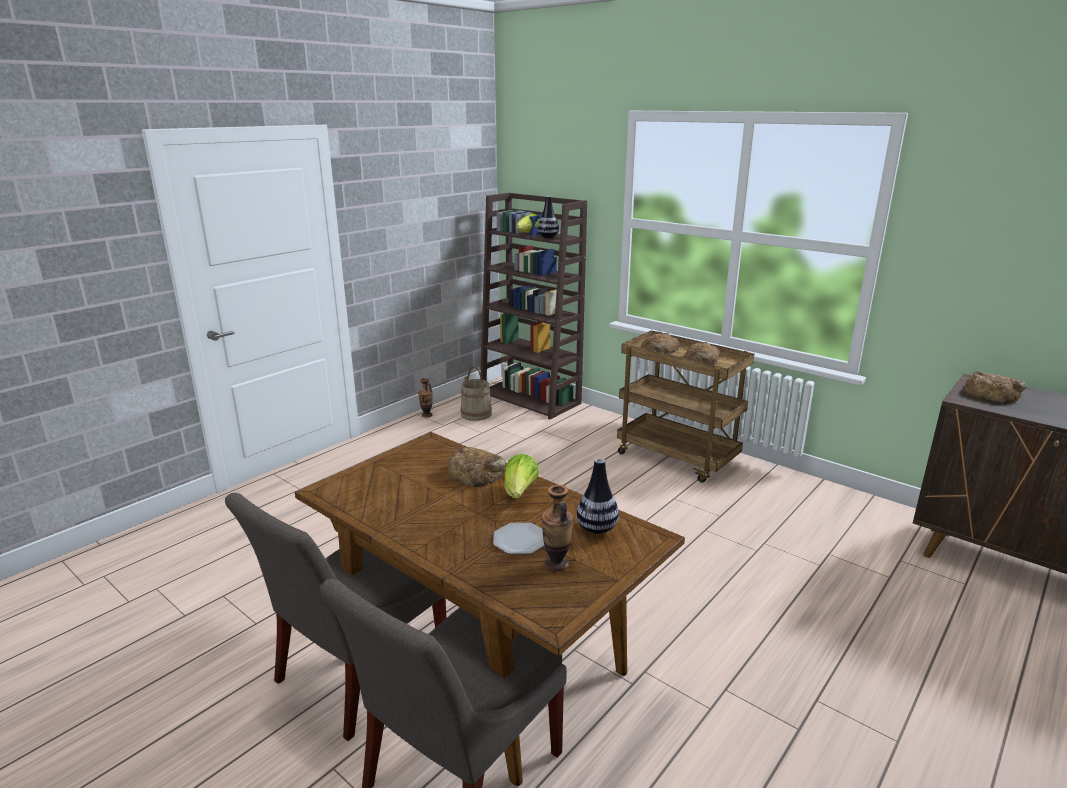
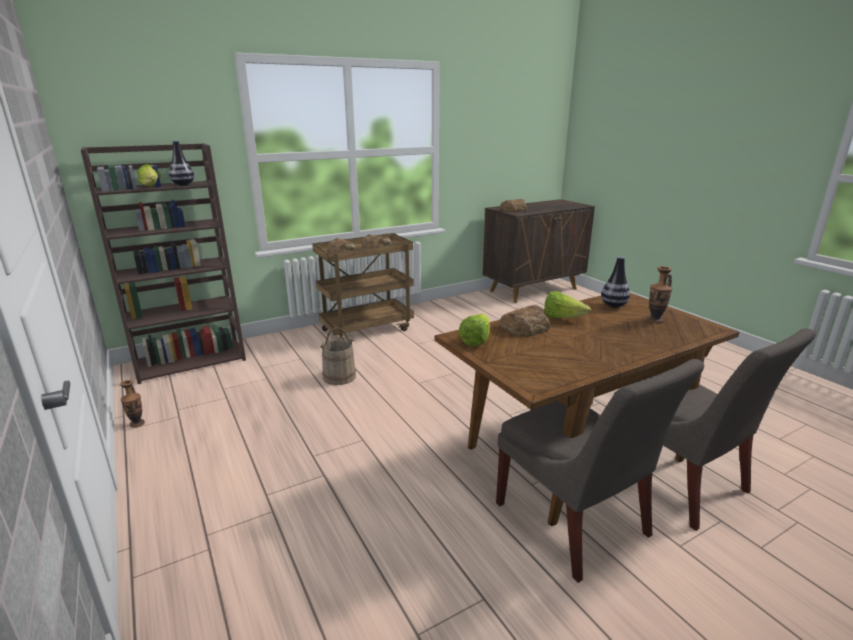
camera: 70 degrees left, 0 degrees up
(425, 451) = (475, 340): none -> lettuce
(476, 414) = (180, 393): beige bucket -> beige bucket (339, 377)
(519, 540) = (627, 326): plate -> none

